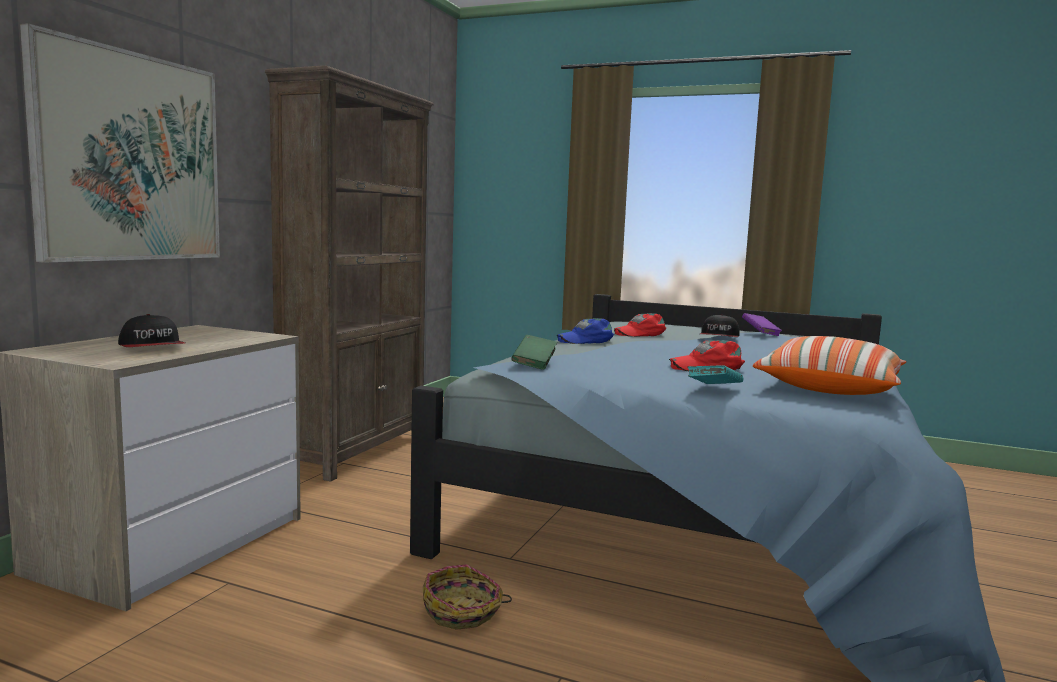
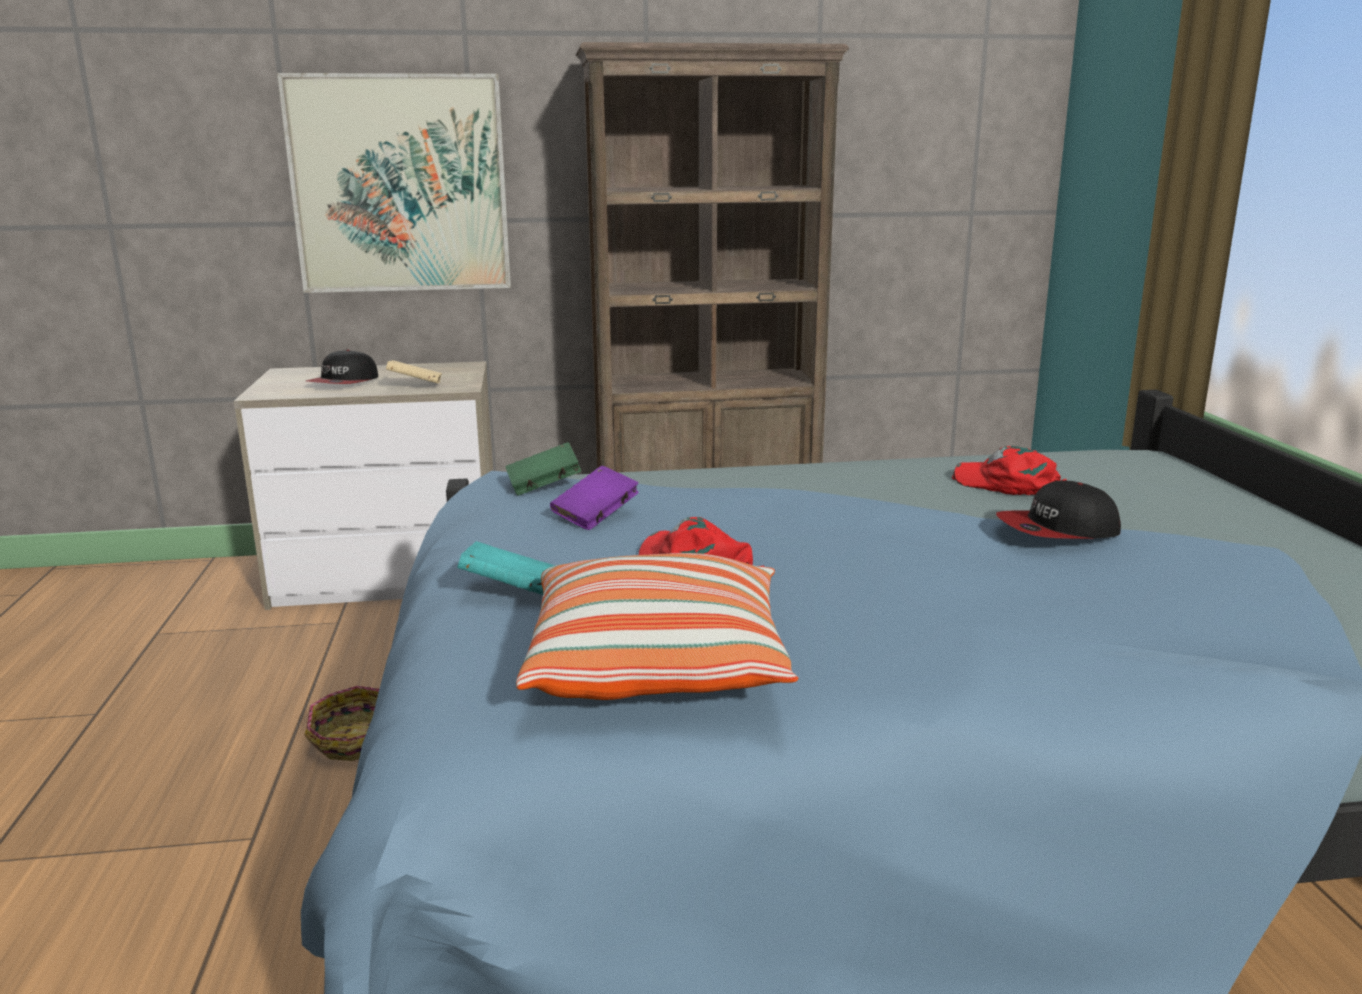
camera: 60 degrees right, 10 degrees up
(231, 340) = (415, 386): none -> beige book
(586, 340) = (845, 472): blue cap -> none
(760, 334) = (1212, 550): purple book -> purple book (595, 516)

